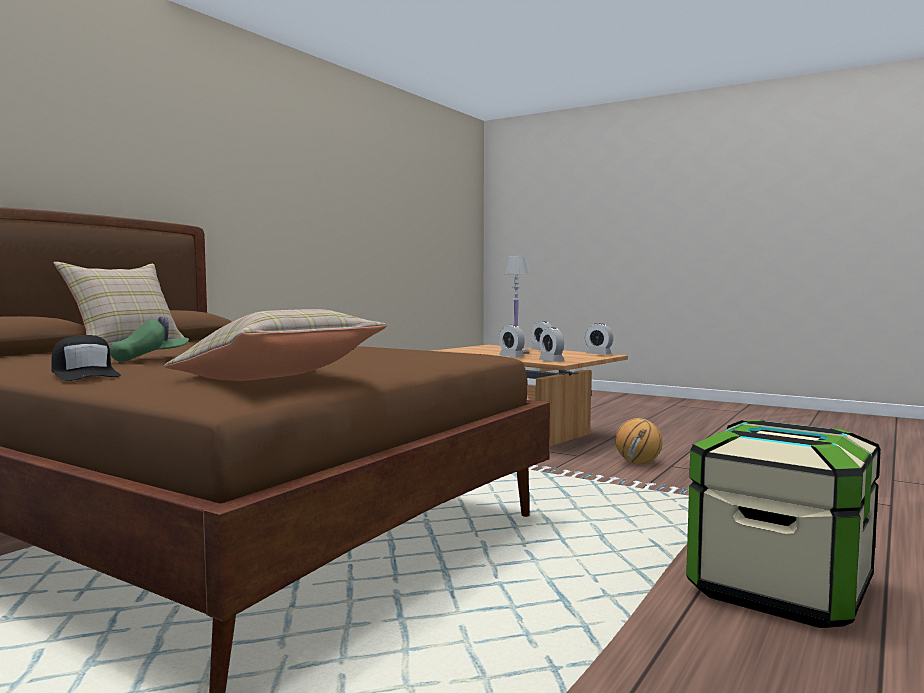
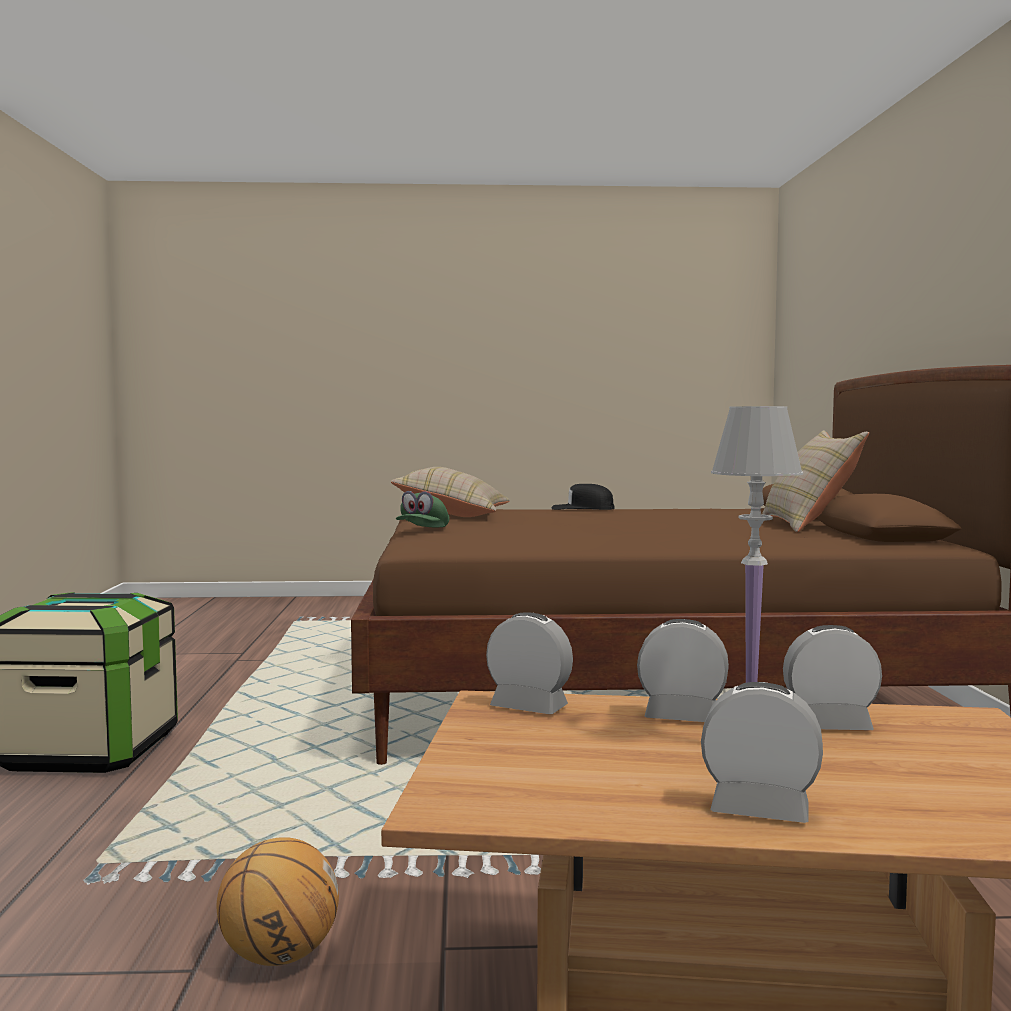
camera: 145 degrees right, 0 degrees up
(150, 359) = (636, 516): green cap -> green cap (423, 530)
(598, 354) = (493, 806): alarm clock -> alarm clock (830, 725)

